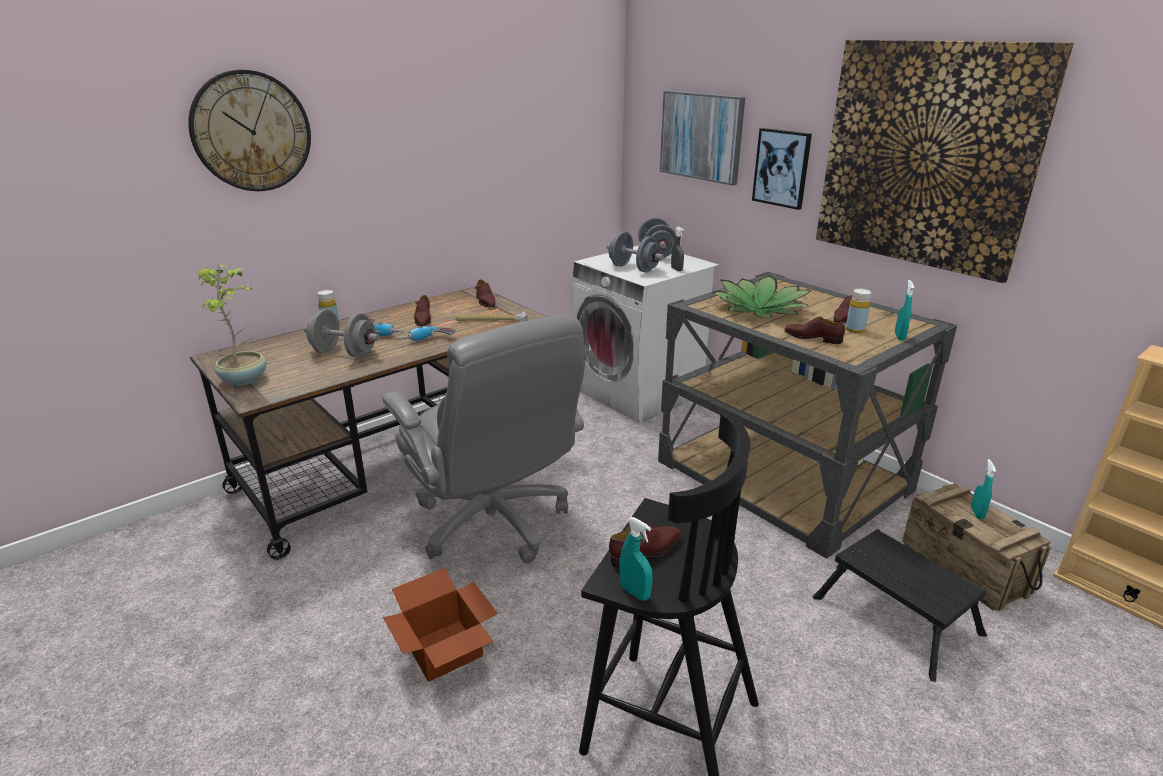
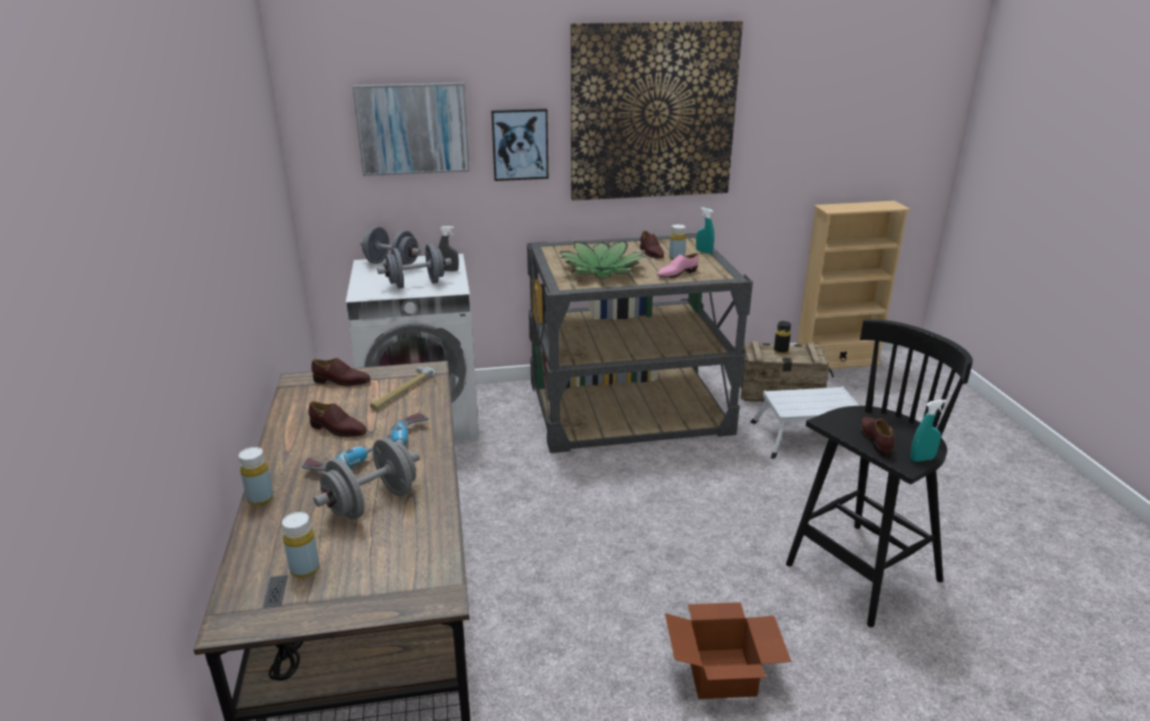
camera: 60 degrees left, 0 degrees up
(245, 379) = (360, 597): potted plant -> none
(251, 131) = (151, 247): wall clock -> none
(266, 357) = (305, 569): none -> yellow bottle
(493, 527) = (562, 585): grey office chair -> none
(812, 338) = (676, 274): brown shoe -> pink shoe
(897, 616) = (808, 436): black step ladder -> white step ladder
(977, 513) = (780, 351): turquoise spray bottle -> black bottle

